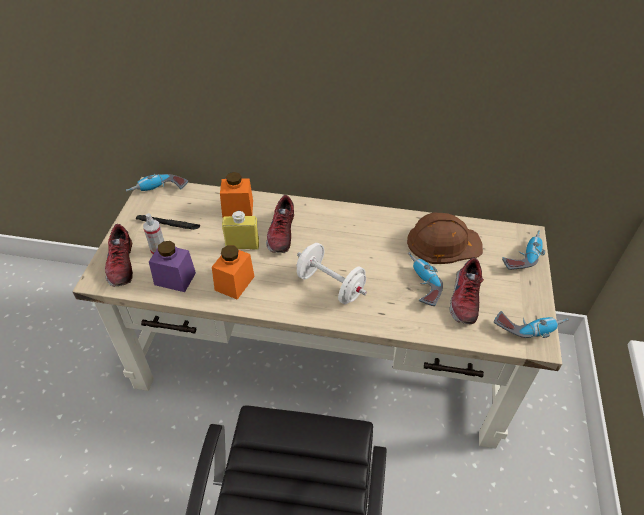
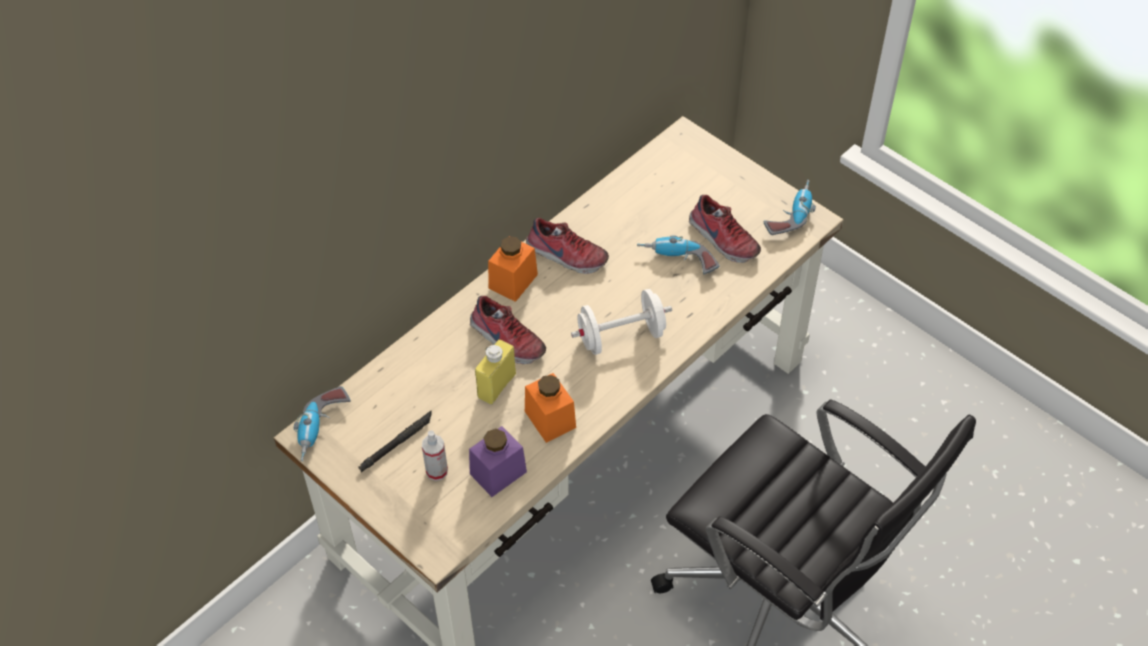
camera: 55 degrees left, 5 degrees up
(120, 264) = (429, 519): shoe -> shoe (565, 256)
(238, 209) = (429, 362): orange jar -> orange jar (513, 281)
(443, 242) = (638, 208): brown hard hat -> none
(523, 255) = (706, 159): power drill -> none

